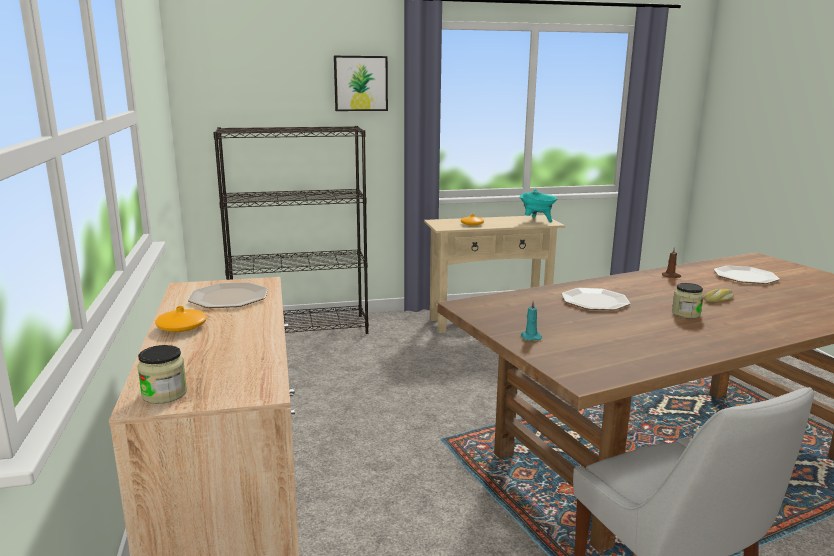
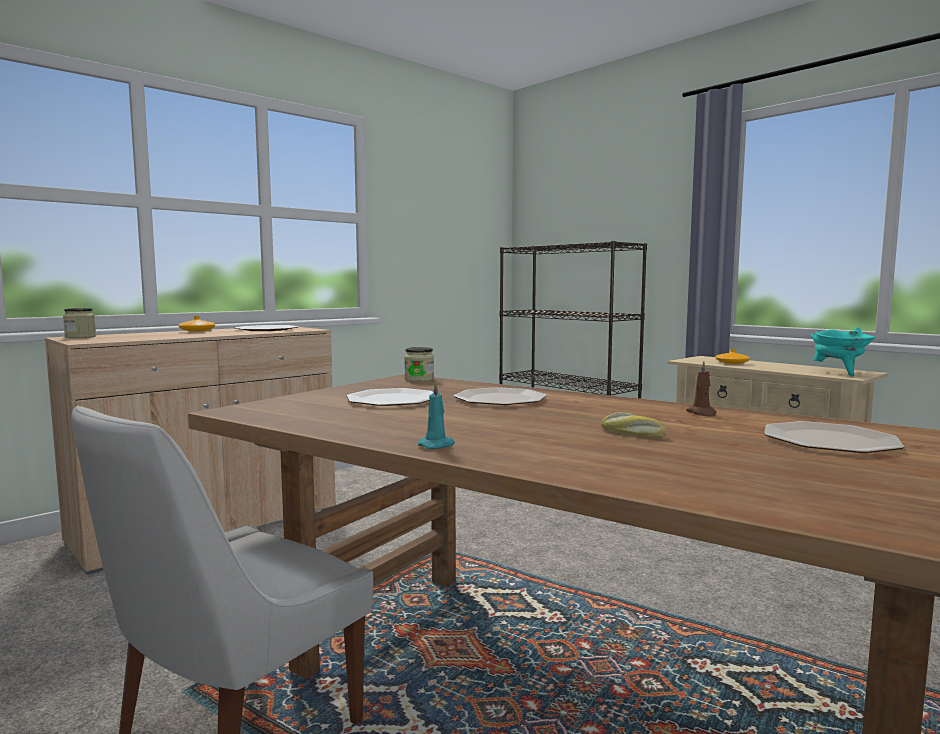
camera: 60 degrees right, 10 degrees down
(360, 83) = (659, 197): picture -> none
(530, 337) = (338, 394): turquoise candle -> turquoise candle (437, 445)
(575, 326) = (392, 400): none -> plate
(686, 314) = (521, 425): jar -> jar (419, 379)

